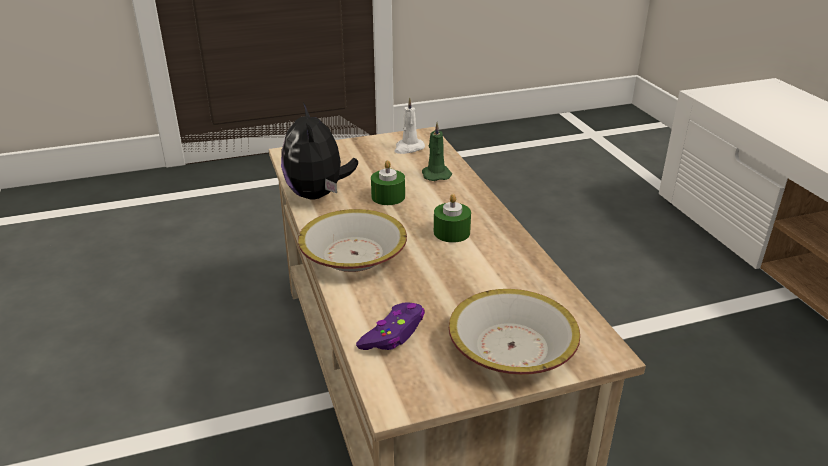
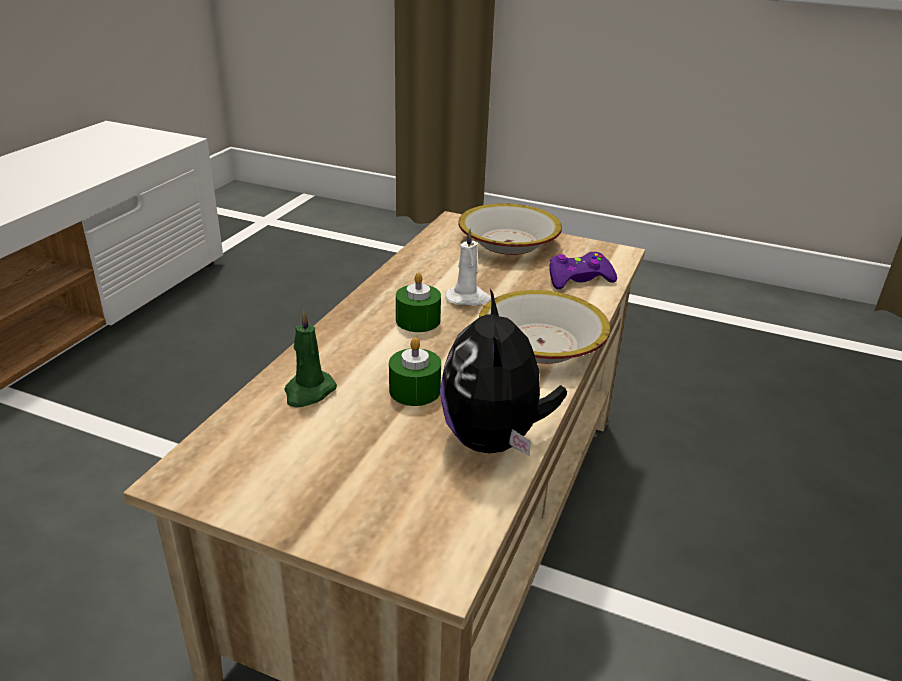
camera: 140 degrees left, 0 degrees up
(318, 195) = (494, 440): plush toy -> plush toy turned 150 degrees clockwise
(408, 148) = (254, 460): white candle -> white candle (468, 298)

